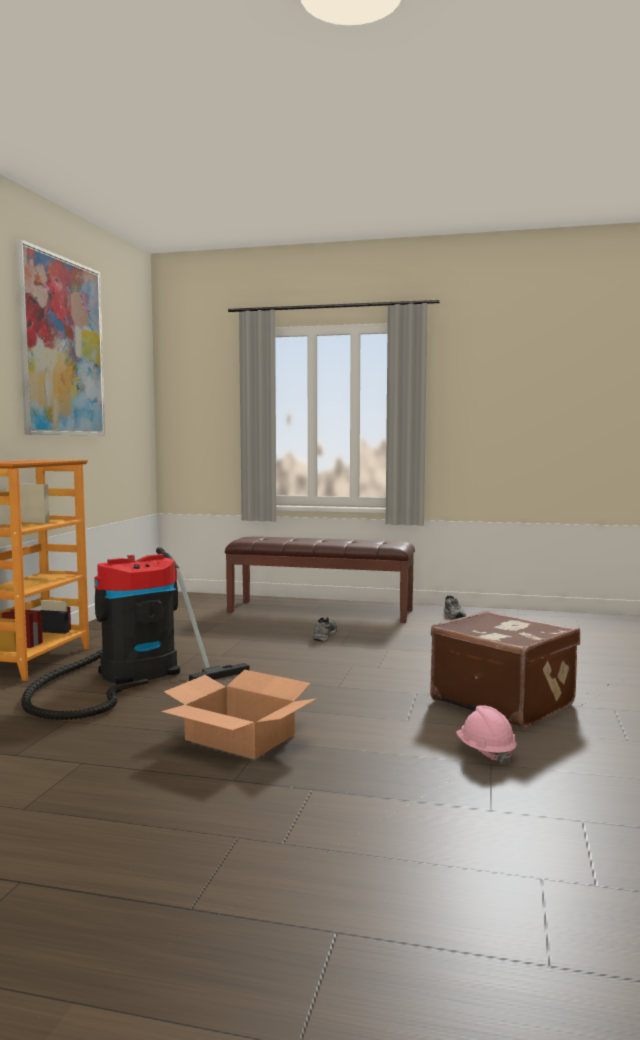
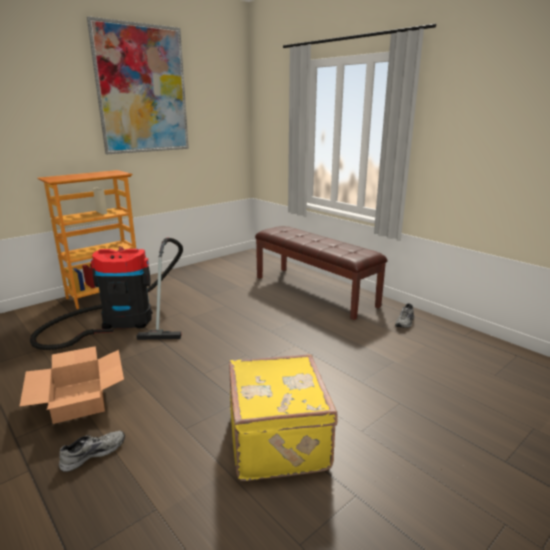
camera: 35 degrees right, 15 degrees up
(323, 635) = (277, 316): grey shoe -> grey shoe (93, 453)
(485, 752) = (172, 493): pink hard hat -> none
(503, 701) = (280, 440): brown suitcase -> yellow suitcase

